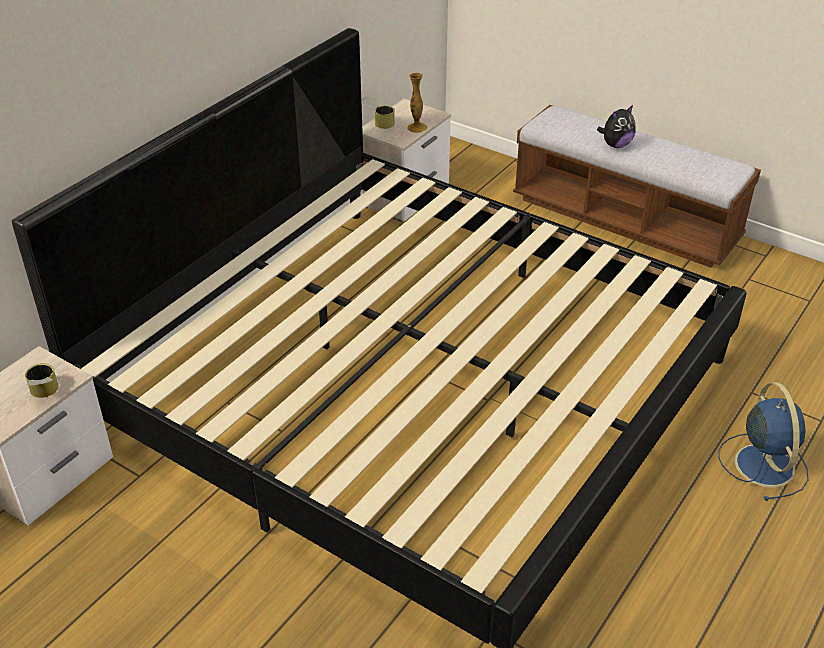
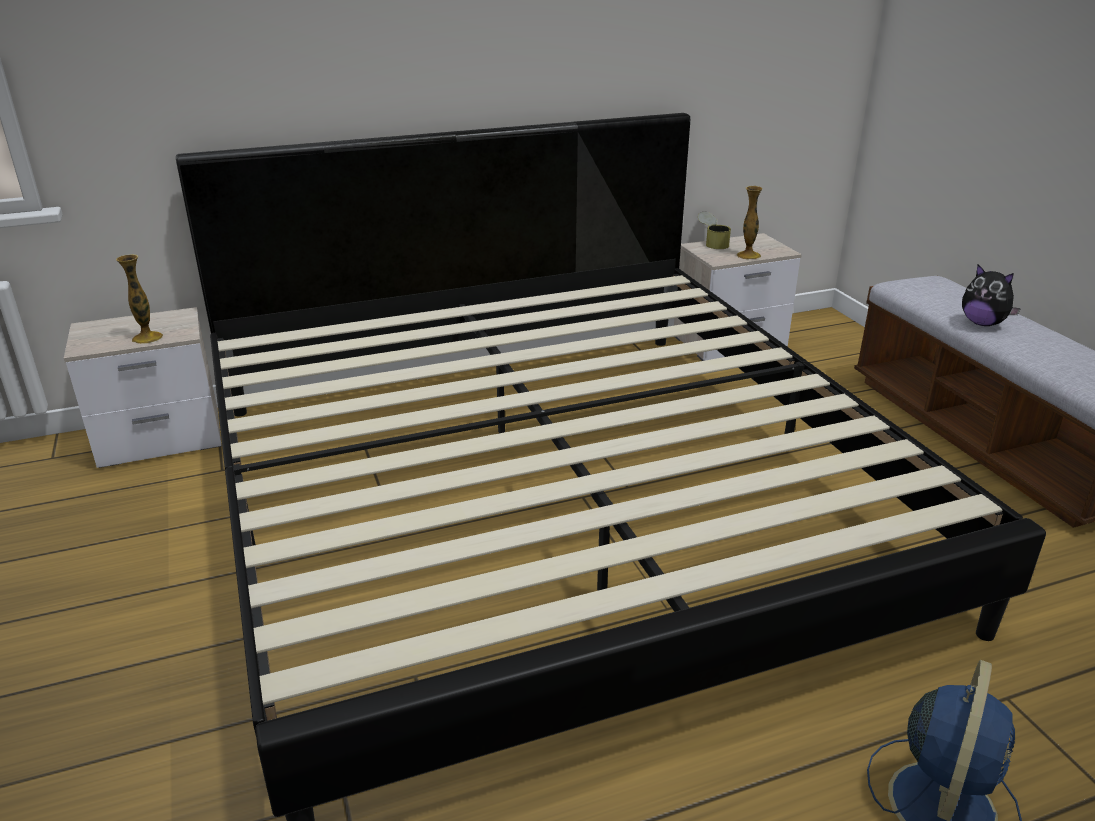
camera: 35 degrees right, 10 degrees down
(44, 394) = (147, 338): can -> vase
(615, 145) = (983, 323): plush toy -> plush toy turned 45 degrees clockwise

